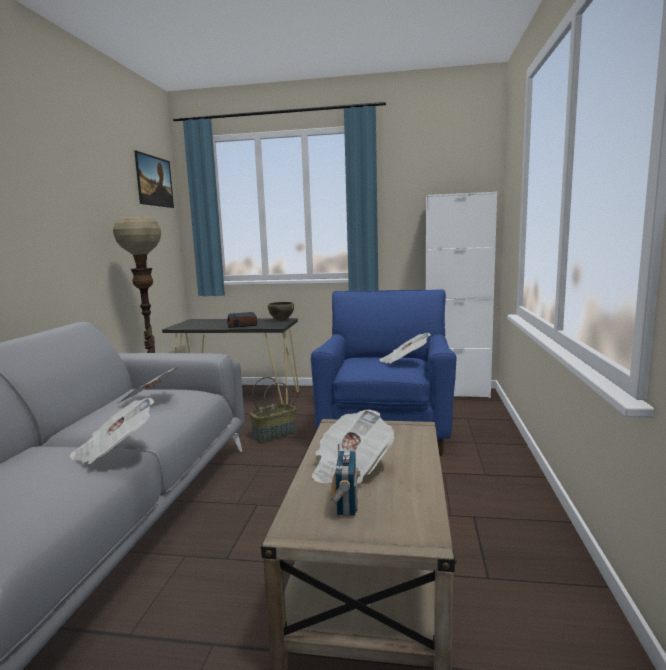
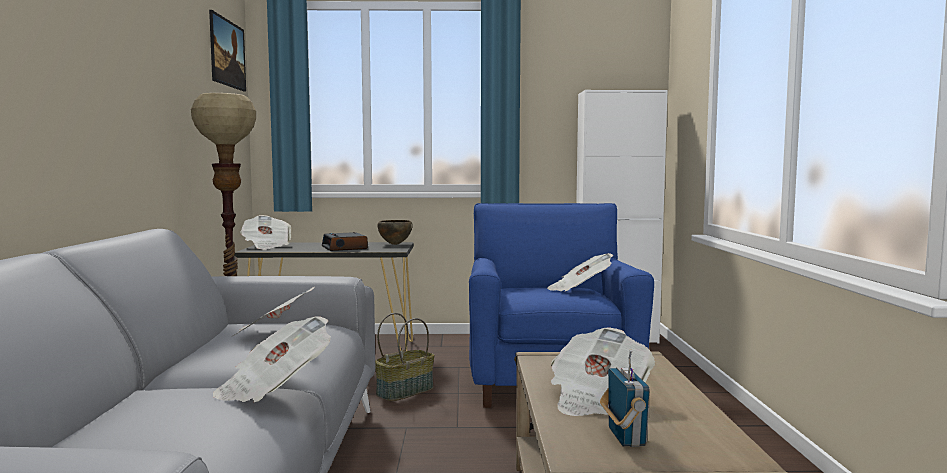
camera: 10 degrees left, 5 degrees down
(189, 323) = (266, 246): none -> newspaper

